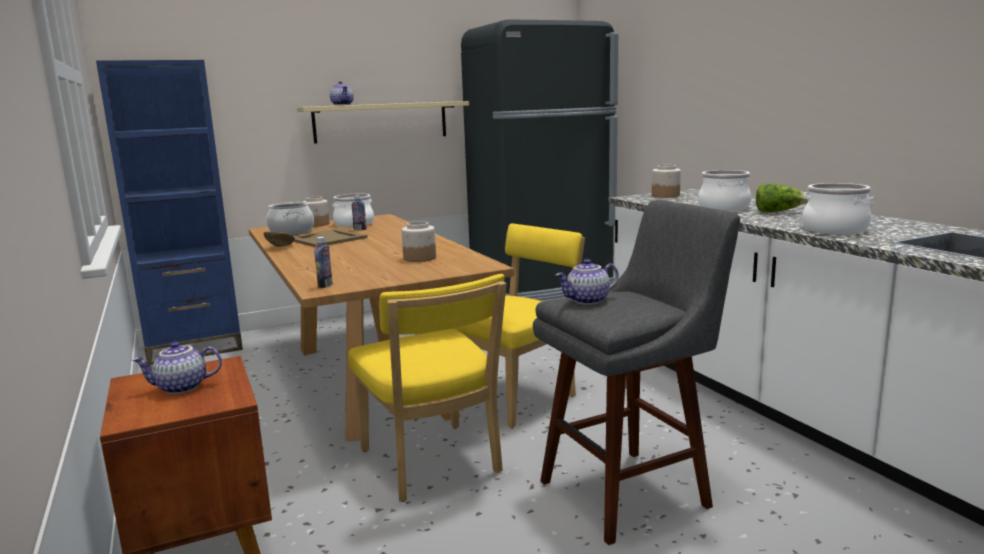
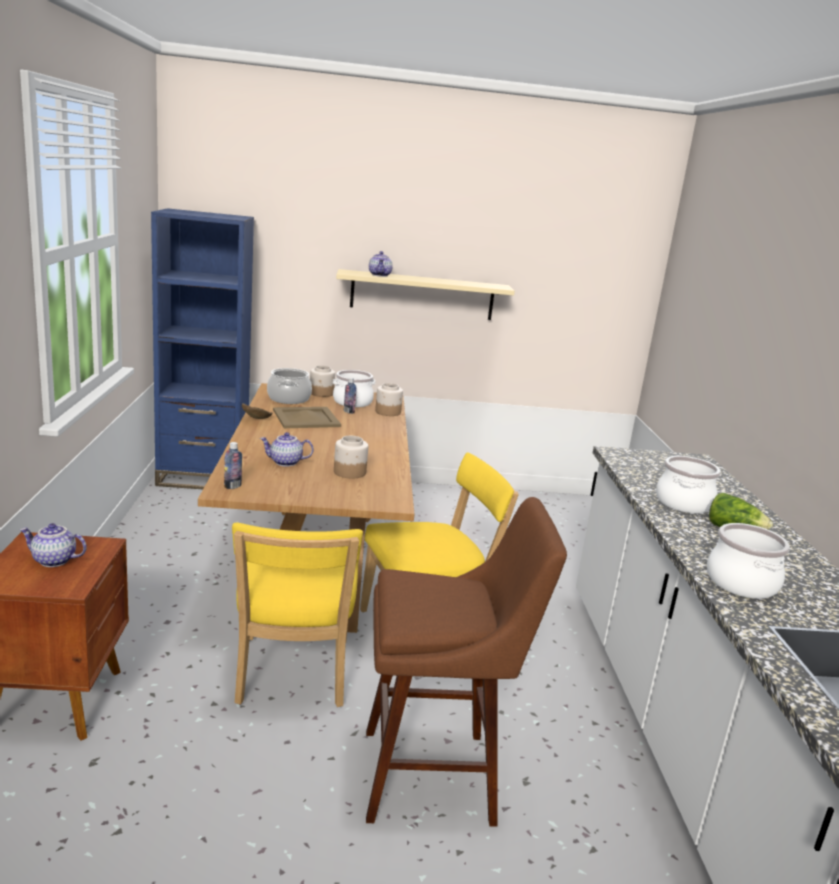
camera: 20 degrees right, 5 degrees up
(543, 297) = (558, 513): black fridge -> none
(588, 301) = (417, 585): teapot -> teapot (285, 462)
(630, 491) = (436, 776): grey stool -> brown stool
(666, 195) = (658, 460): jar -> jar (388, 412)

